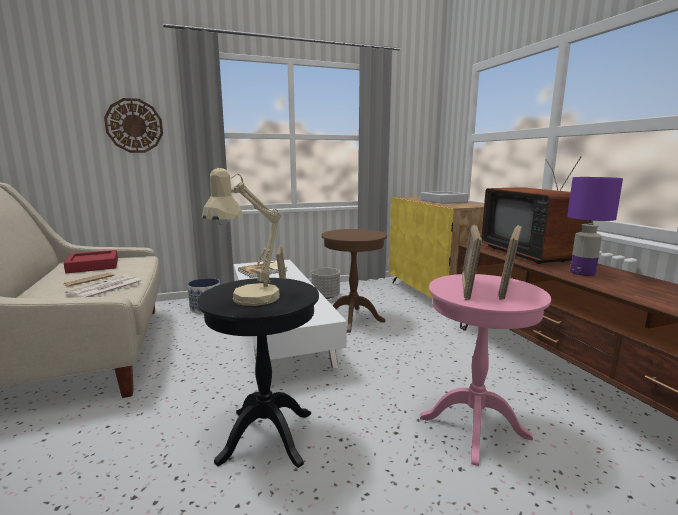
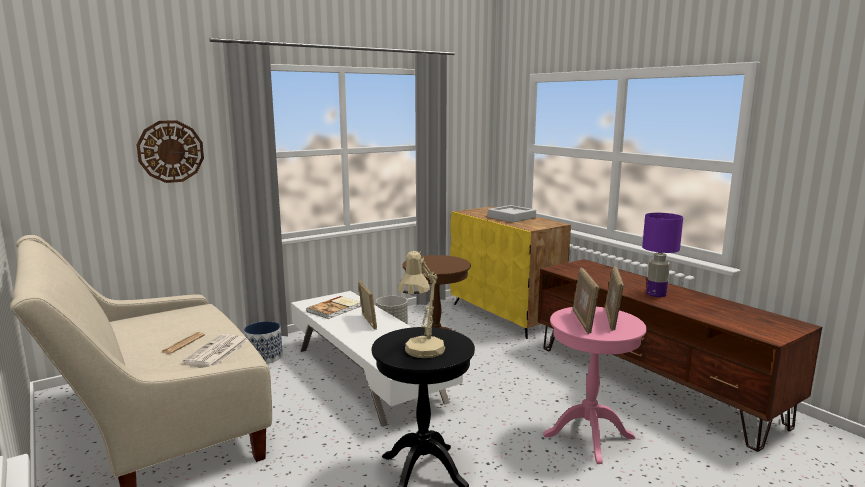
camera: 15 degrees left, 0 degrees up
(93, 266) = (159, 324): red tray -> none
(531, 254) = (608, 275): television -> none

